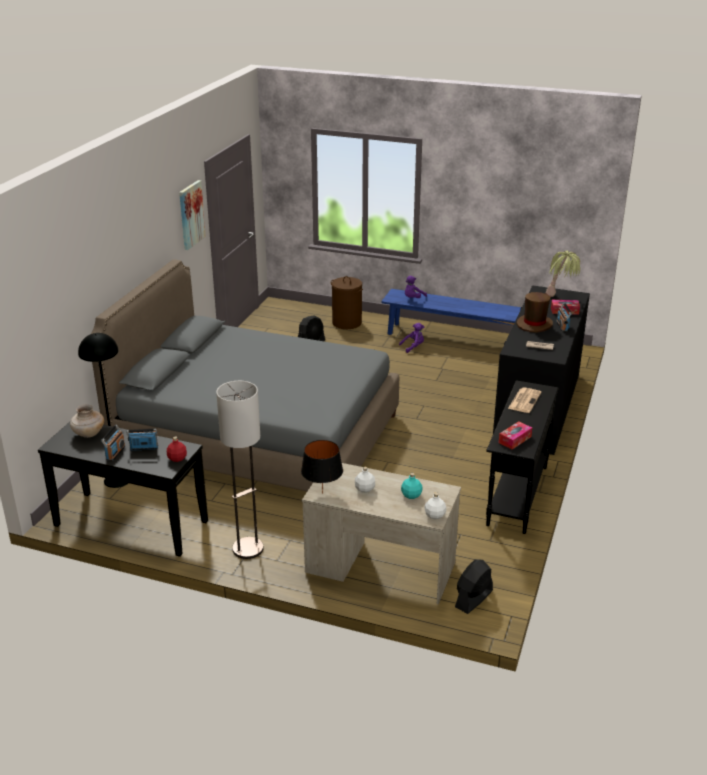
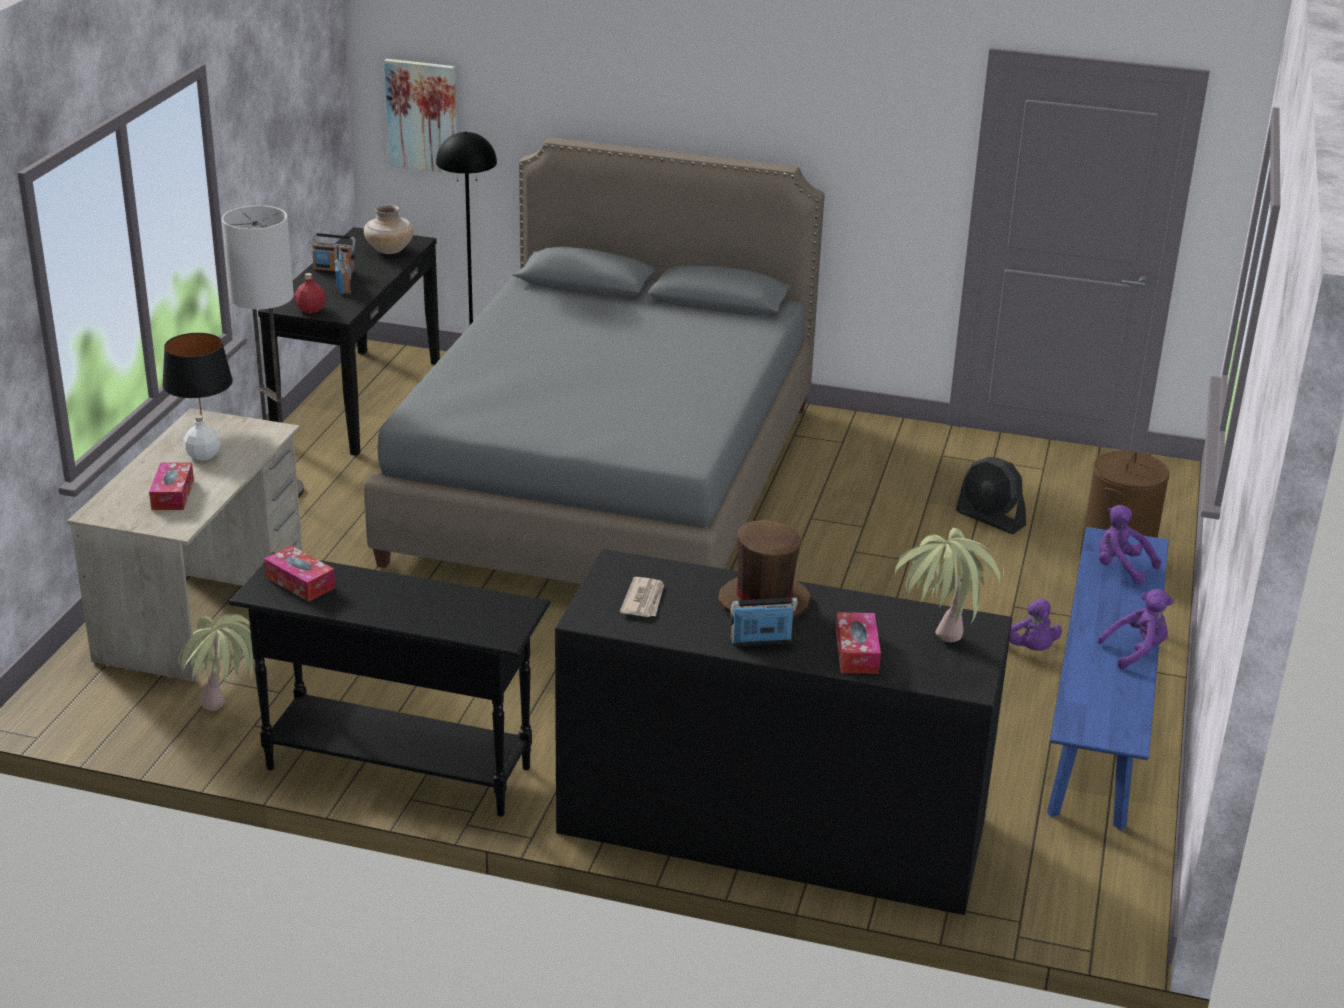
camera: 85 degrees right, 0 degrees up
(191, 214) = (904, 125): picture -> picture (422, 116)
(411, 495) = (172, 494): turquoise bottle -> tissue box
(435, 515) = (107, 514): white bottle -> none
(471, 303) = (1136, 651): none -> purple plush toy
(473, 599) = (94, 699): black fan -> none
(486, 550) = (227, 719): none -> potted plant
(524, 400) = (457, 603): newspaper -> none

